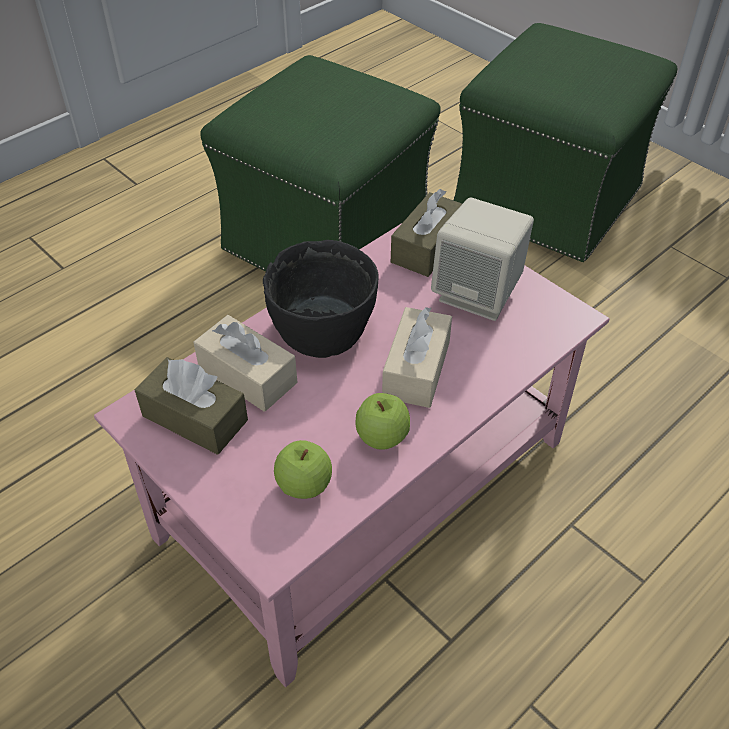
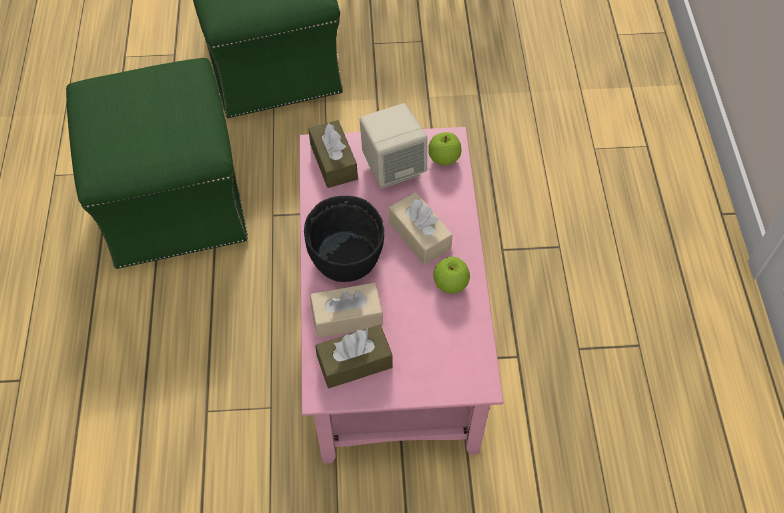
camera: 50 degrees left, 10 degrees up
(304, 486) = (449, 340): apple -> apple (444, 159)

